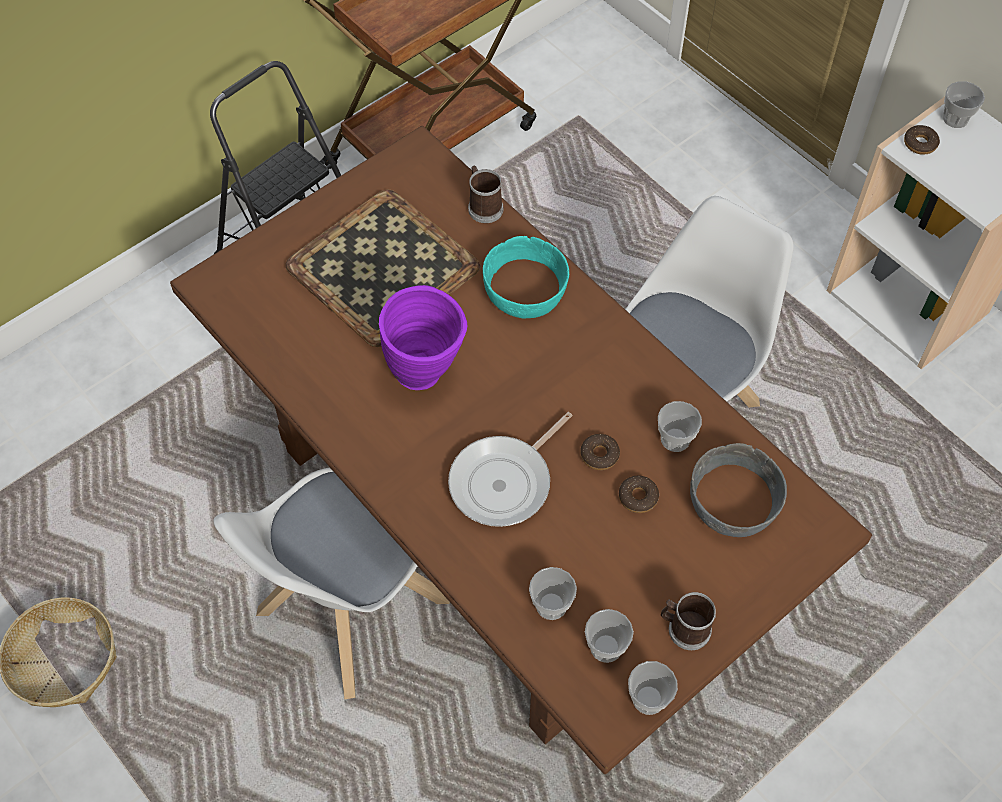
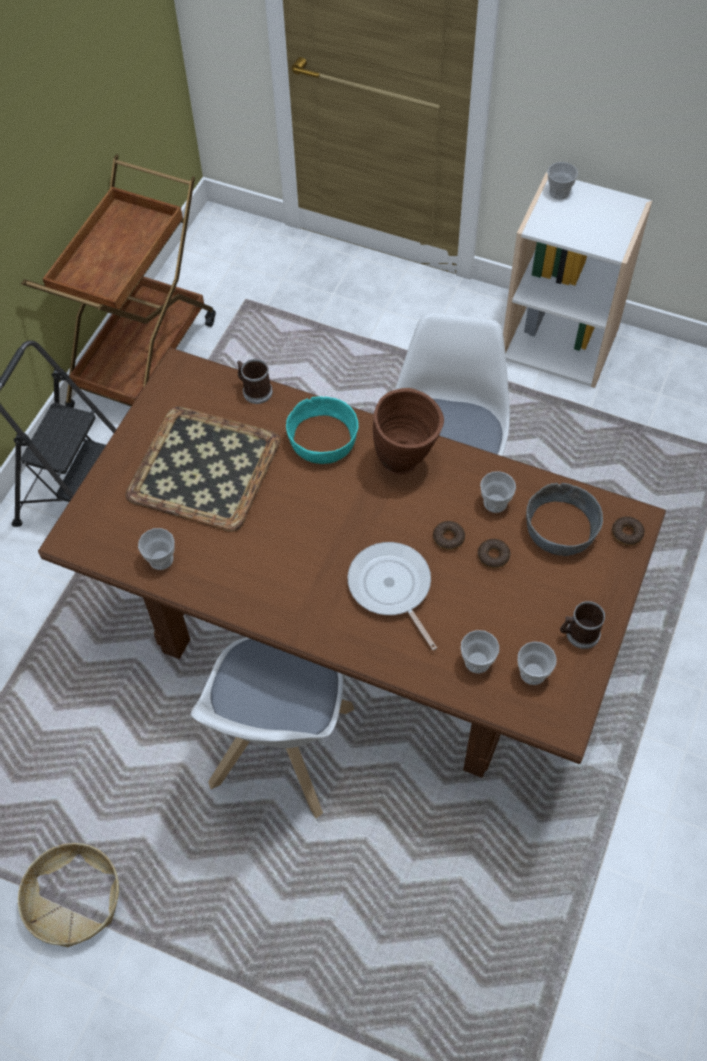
camera: 25 degrees left, 0 degrees up
(427, 376) = (287, 535): purple vase -> none
(505, 482) = (391, 588): frying pan -> frying pan turned 135 degrees clockwise
(602, 353) = (407, 463): none -> brown vase
(648, 699) = (583, 695): cup -> cup (161, 559)
(920, 143) = (545, 219): donut -> donut (627, 533)

